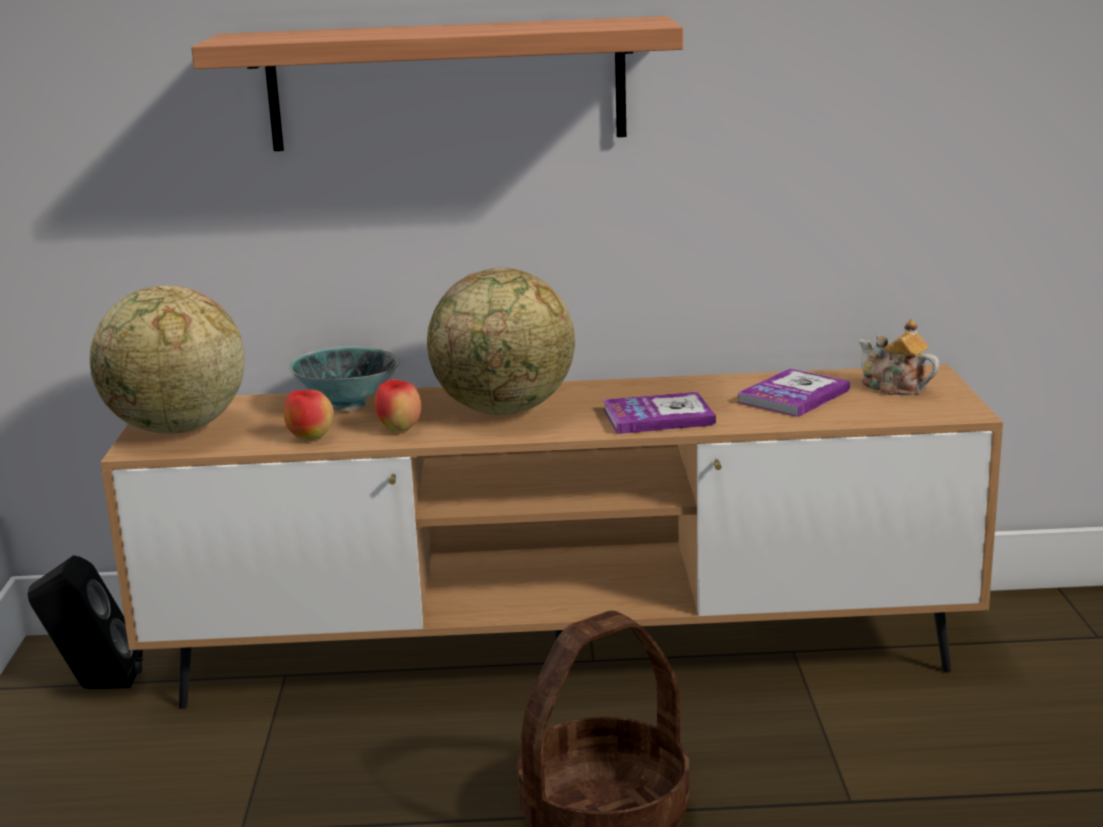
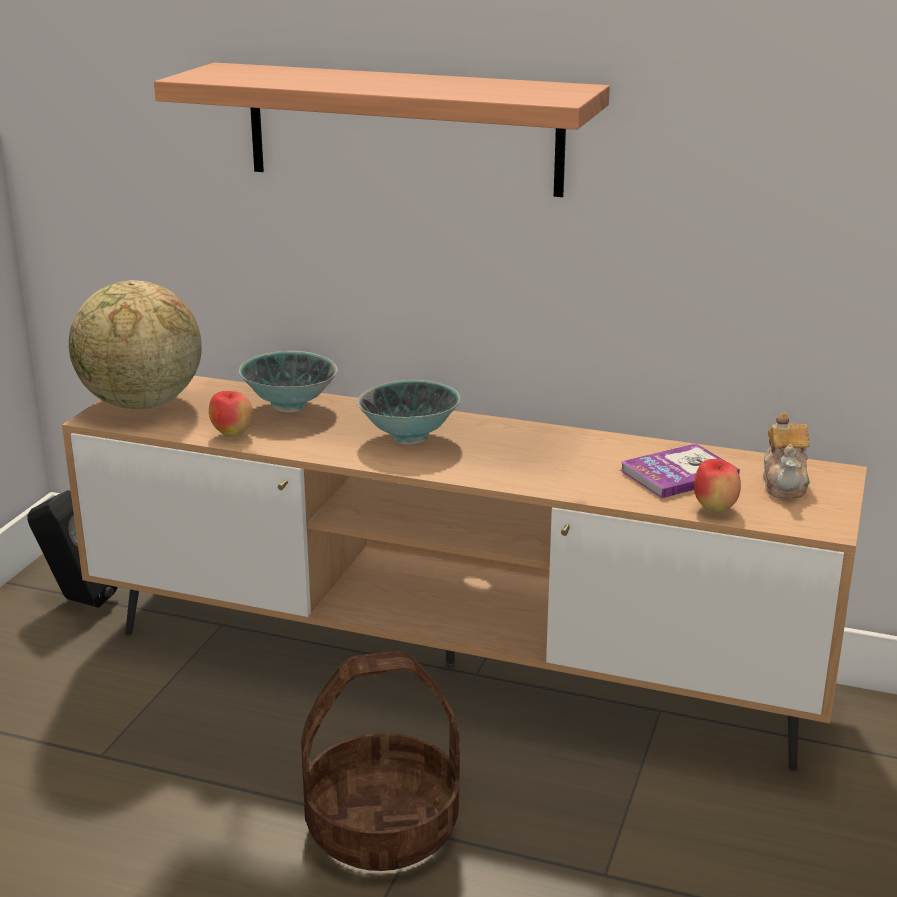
camera: 20 degrees right, 5 degrees up
(400, 429) = (308, 440): apple -> apple (715, 509)
(505, 411) = (410, 438): globe -> bowl
(658, 417) = (534, 471): book -> none
(894, 387) = (785, 483): teapot -> teapot turned 150 degrees counterclockwise

